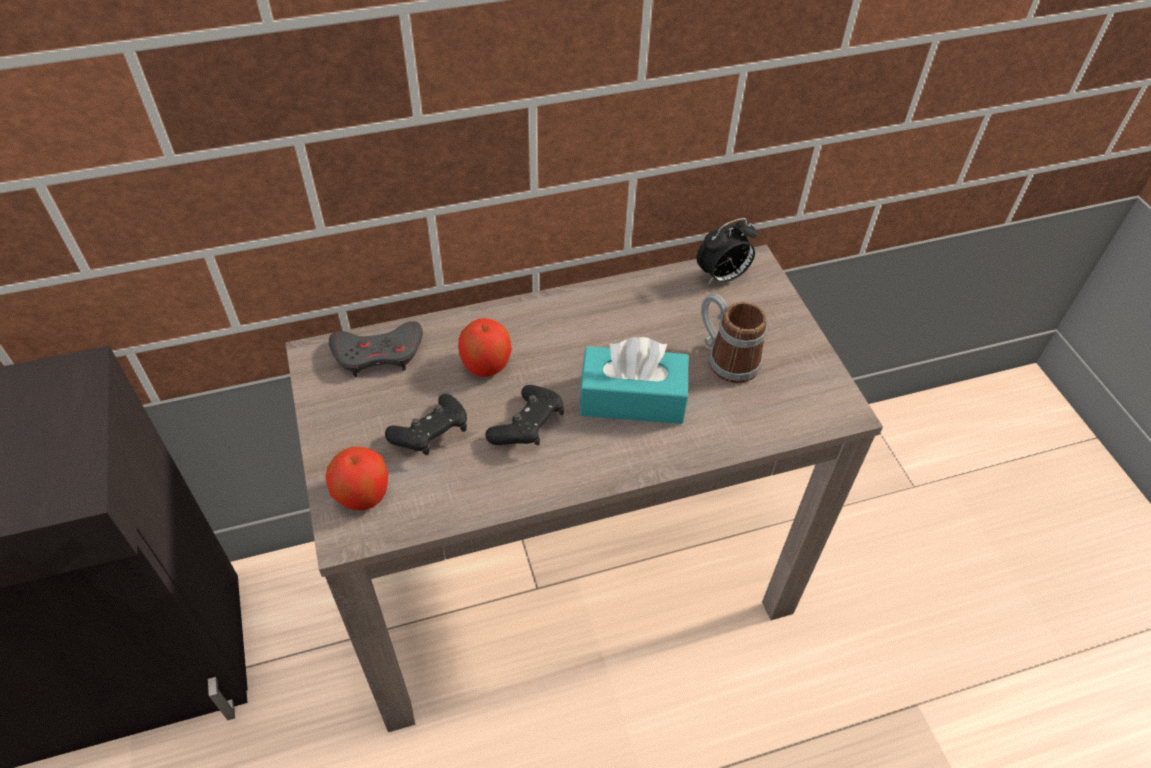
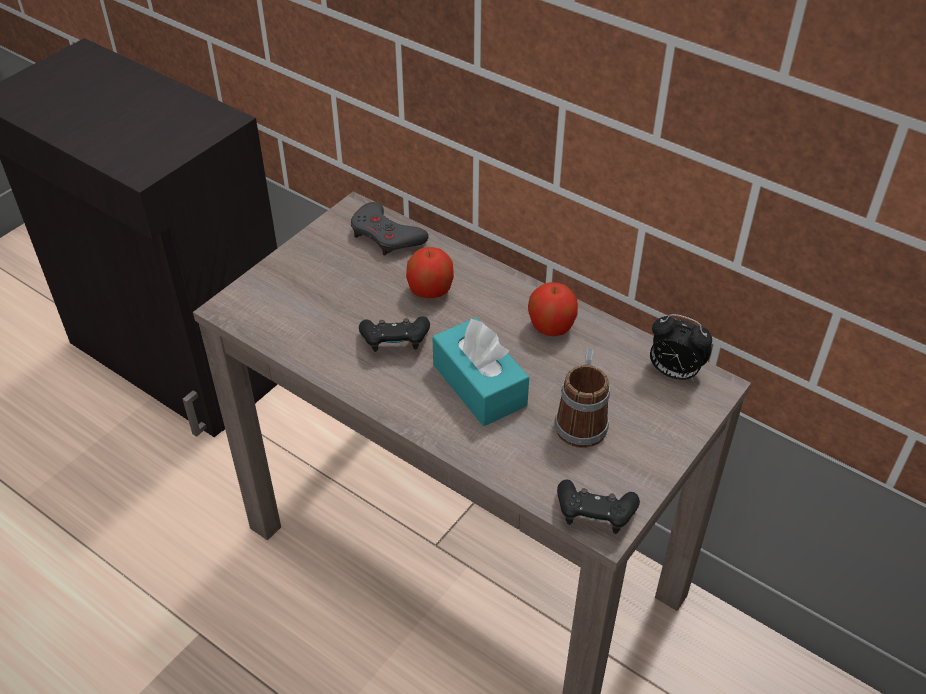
camera: 55 degrees right, 5 degrees down
(362, 495) = (264, 297): apple -> apple (551, 327)
(432, 435) = (341, 300): black game controller -> black game controller (594, 515)

